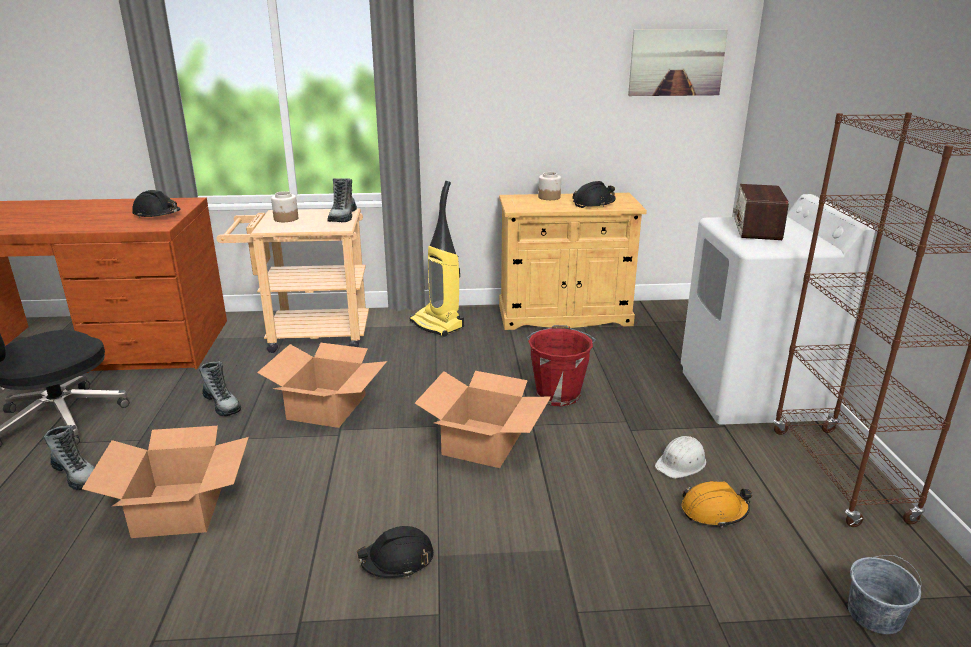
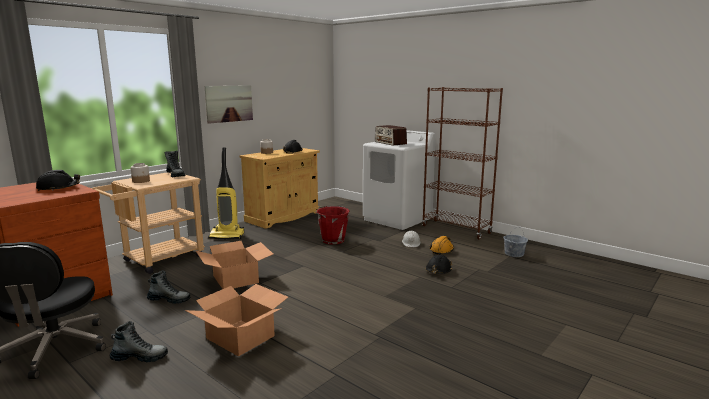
camera: 45 degrees left, 10 degrees down
(397, 561) = (373, 304): black hard hat -> black hard hat (438, 270)
(484, 442) = (334, 263): cardboard box -> none
(676, 62) = (307, 81): picture -> picture (229, 103)

